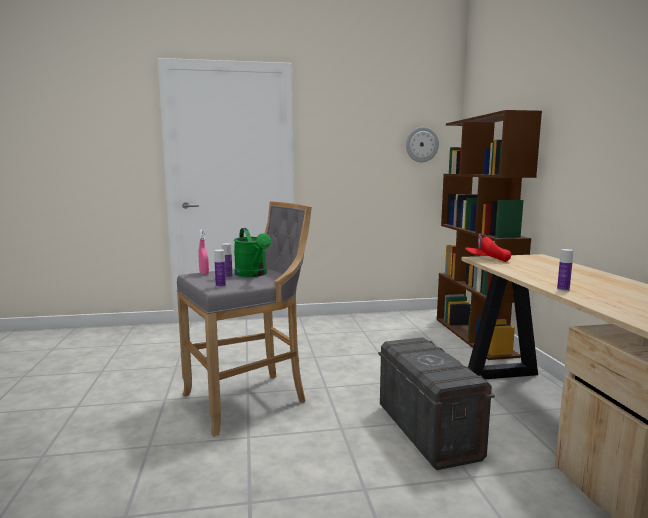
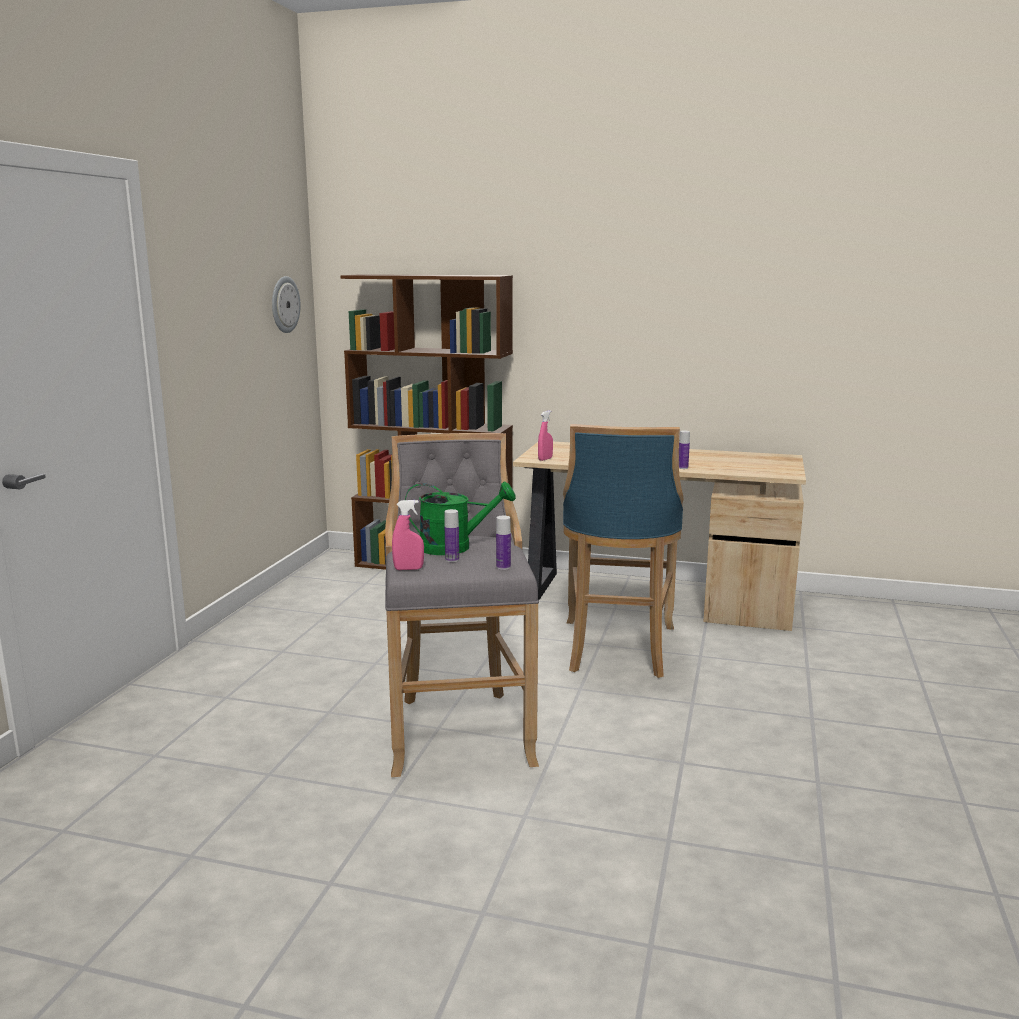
camera: 65 degrees left, 5 degrees up
(427, 430) = (617, 650): grey storage box -> blue stool
(487, 260) = (545, 459): red cap -> pink spray bottle

